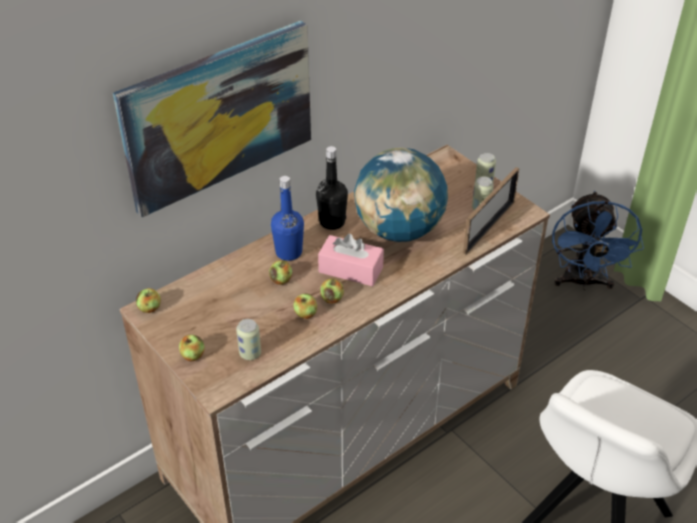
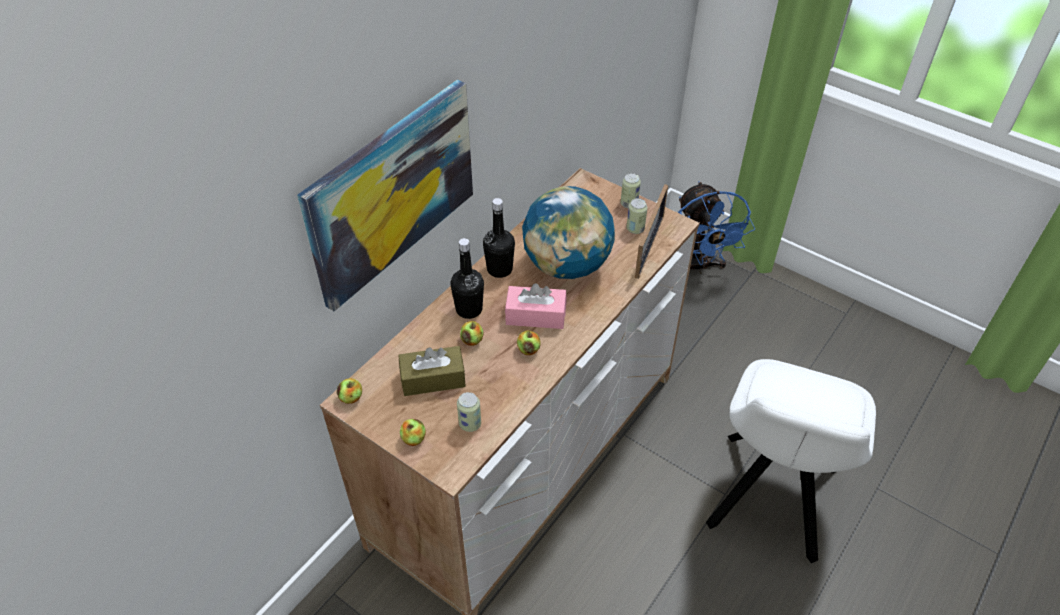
camera: 15 degrees left, 5 degrees up
(231, 307) = (433, 379): none -> brown tissue box
(289, 252) = (469, 309): blue bottle -> black bottle
(305, 314) = (509, 371): apple -> none

